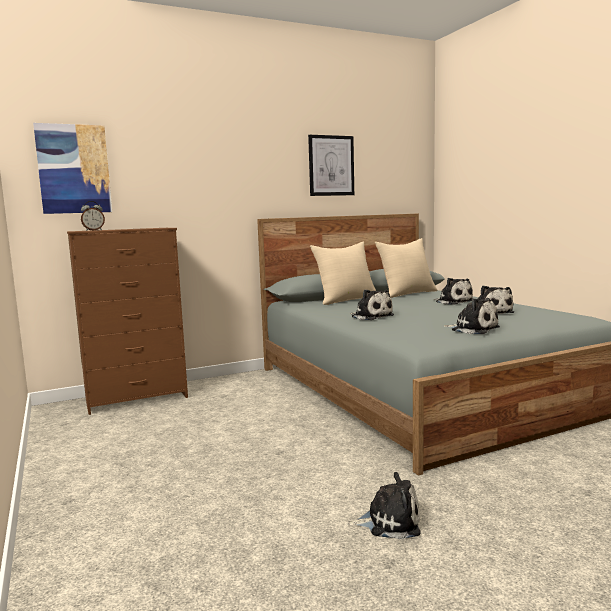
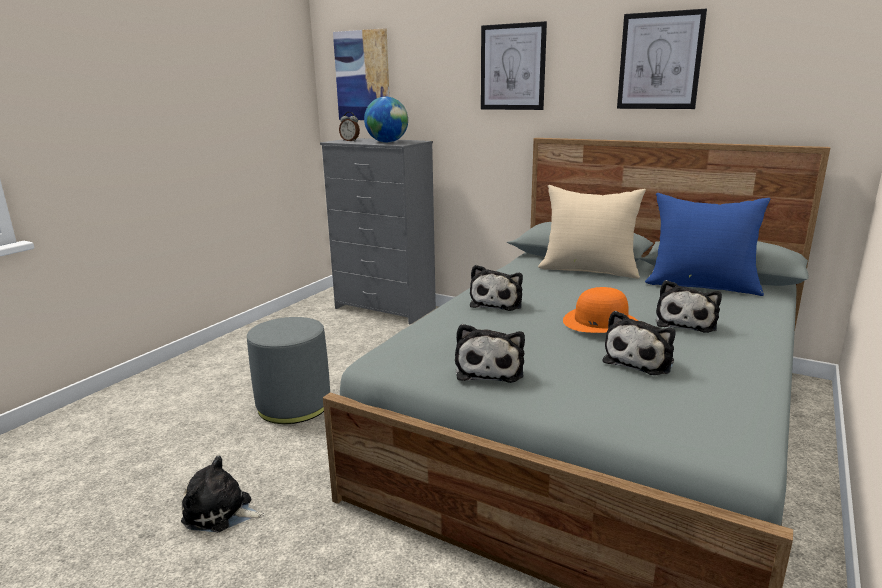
camera: 55 degrees right, 10 degrees up
(137, 398) = (385, 309): brown dresser -> grey dresser
(141, 228) = (387, 142): none -> globe
(233, 166) = (512, 67): none -> picture
(252, 464) = (294, 405): none -> grey ottoman
(389, 522) = (221, 512): plush toy -> plush toy turned 135 degrees clockwise
(407, 293) = (702, 285): beige pillow -> blue pillow
(435, 308) = (600, 322): none -> orange hat

